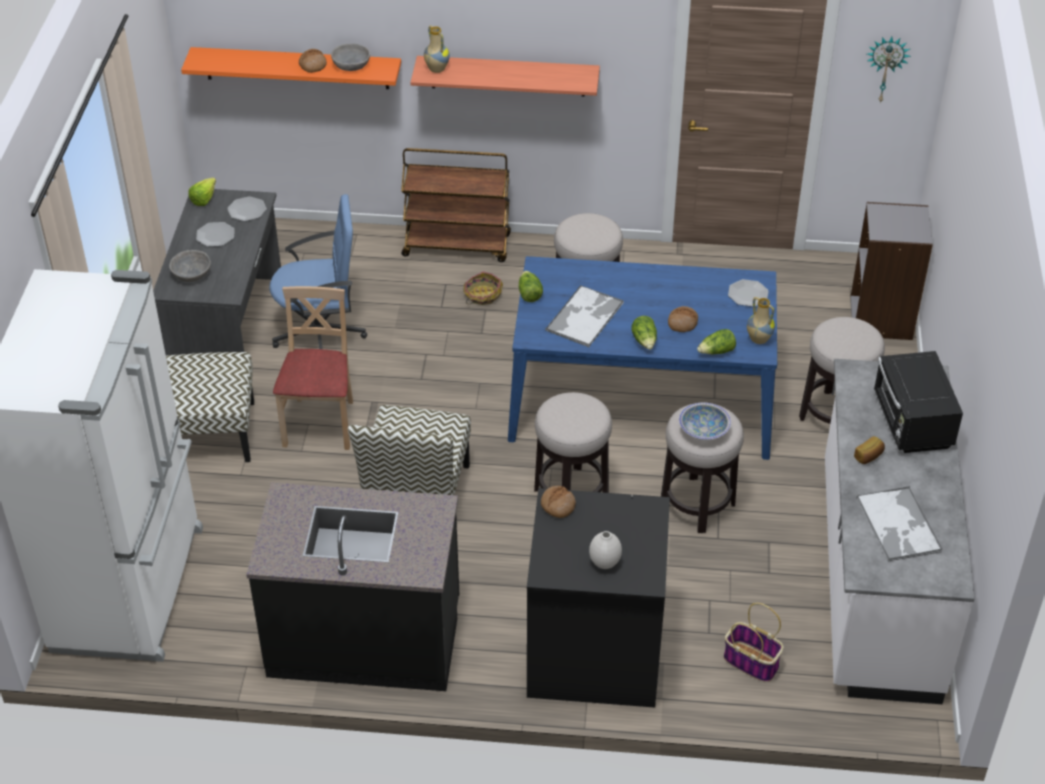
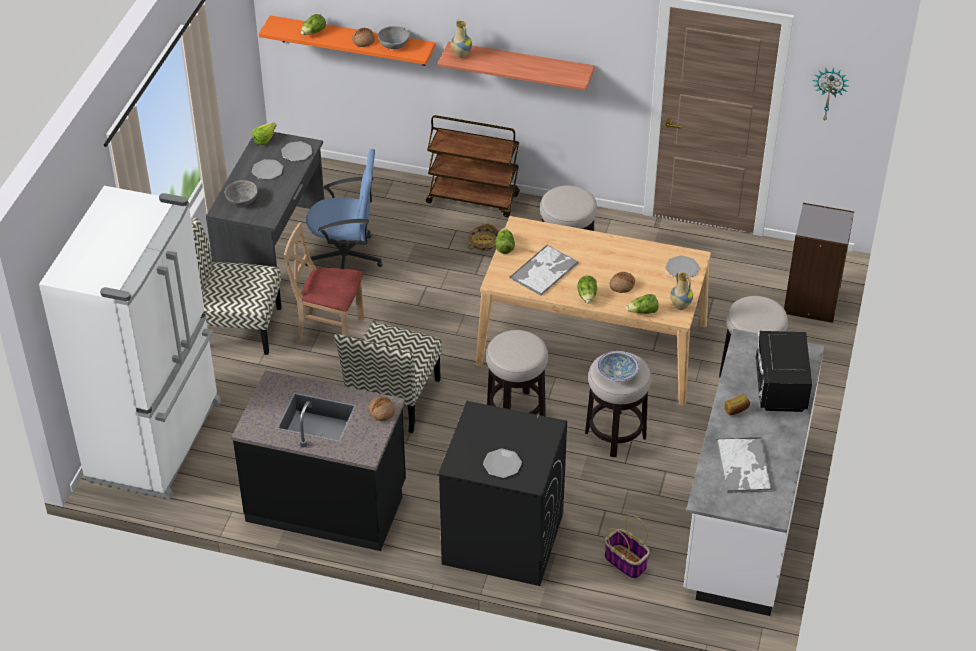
camera: 10 degrees right, 0 degrees up
(249, 61) = (313, 32): none -> lettuce
(320, 424) = (330, 331): beige chair -> beige chair turned 90 degrees counterclockwise
(557, 505) = (478, 415): bread -> bread (381, 411)
(604, 563) = (502, 464): white vase -> plate
(641, 399) = (592, 344): blue dining table -> beige dining table

